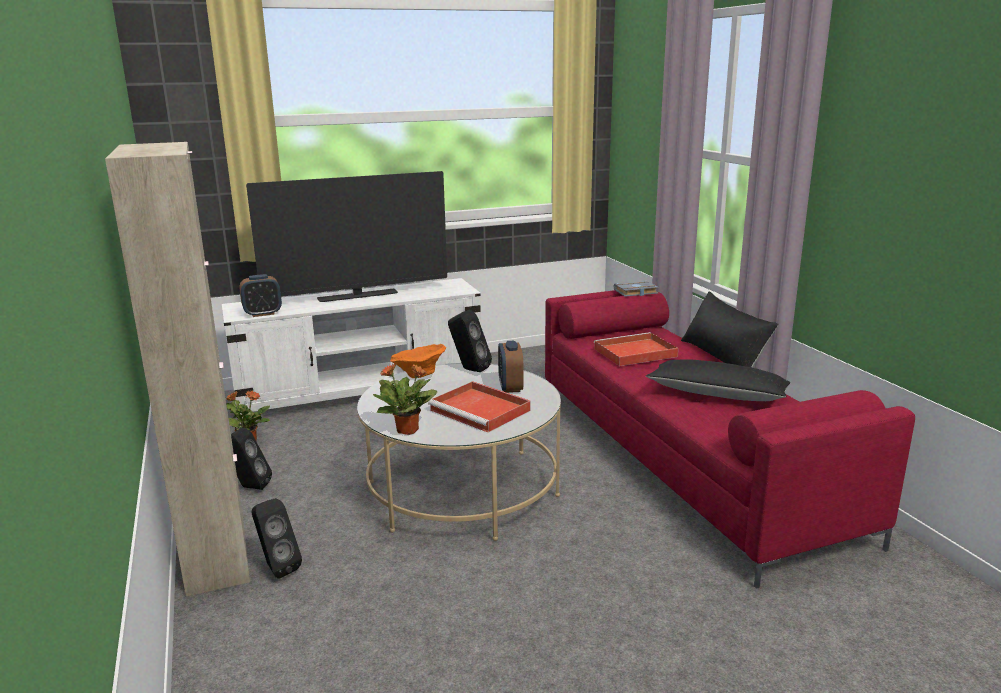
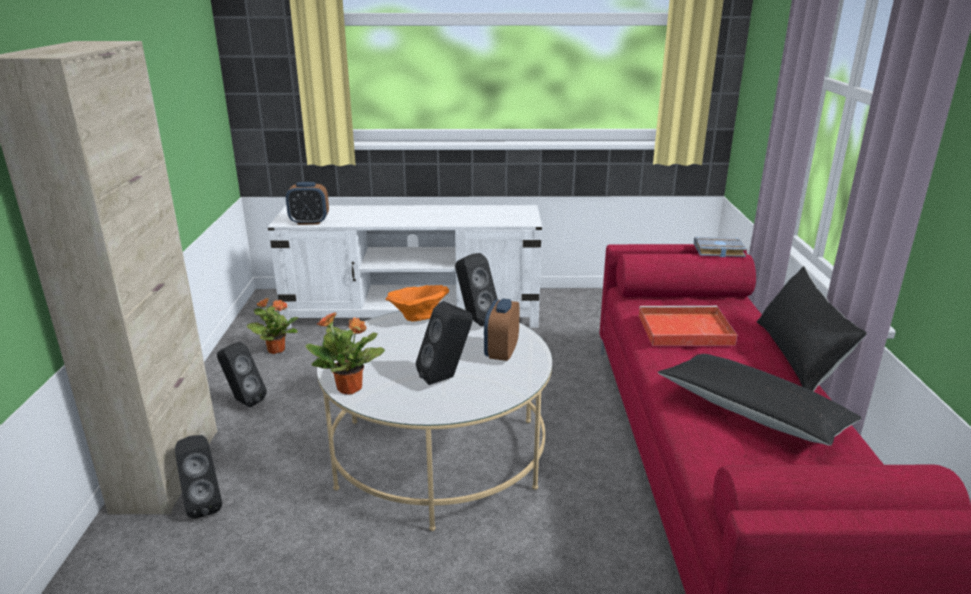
camera: 20 degrees right, 5 degrees up
(358, 296) = (414, 213): television -> none
(481, 410) = (446, 378): red tray -> black speaker

